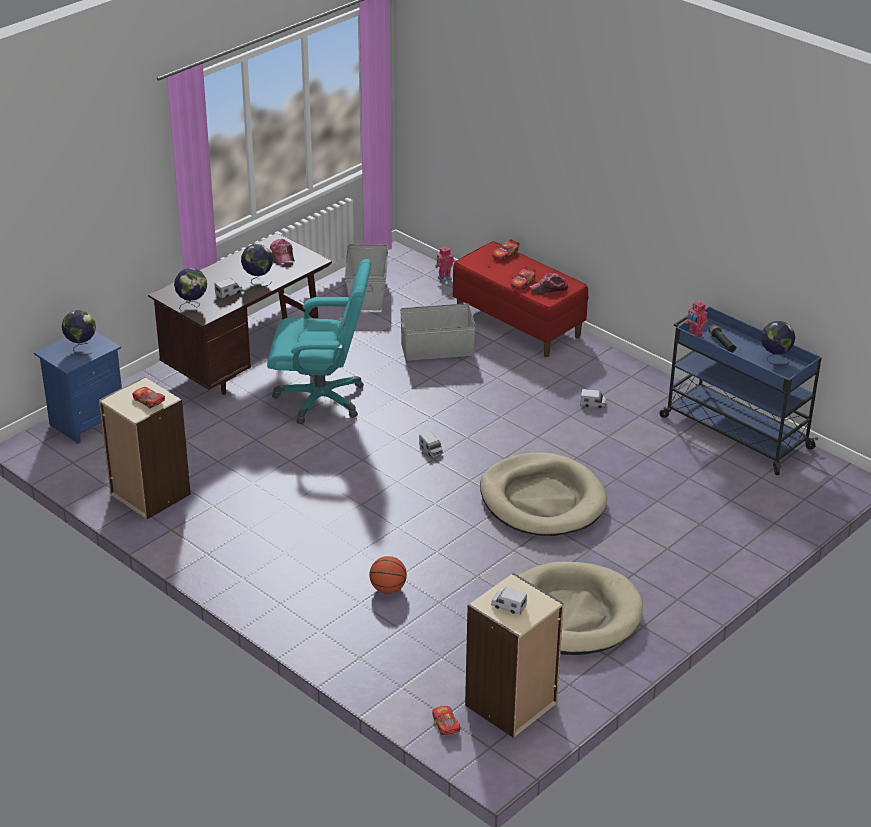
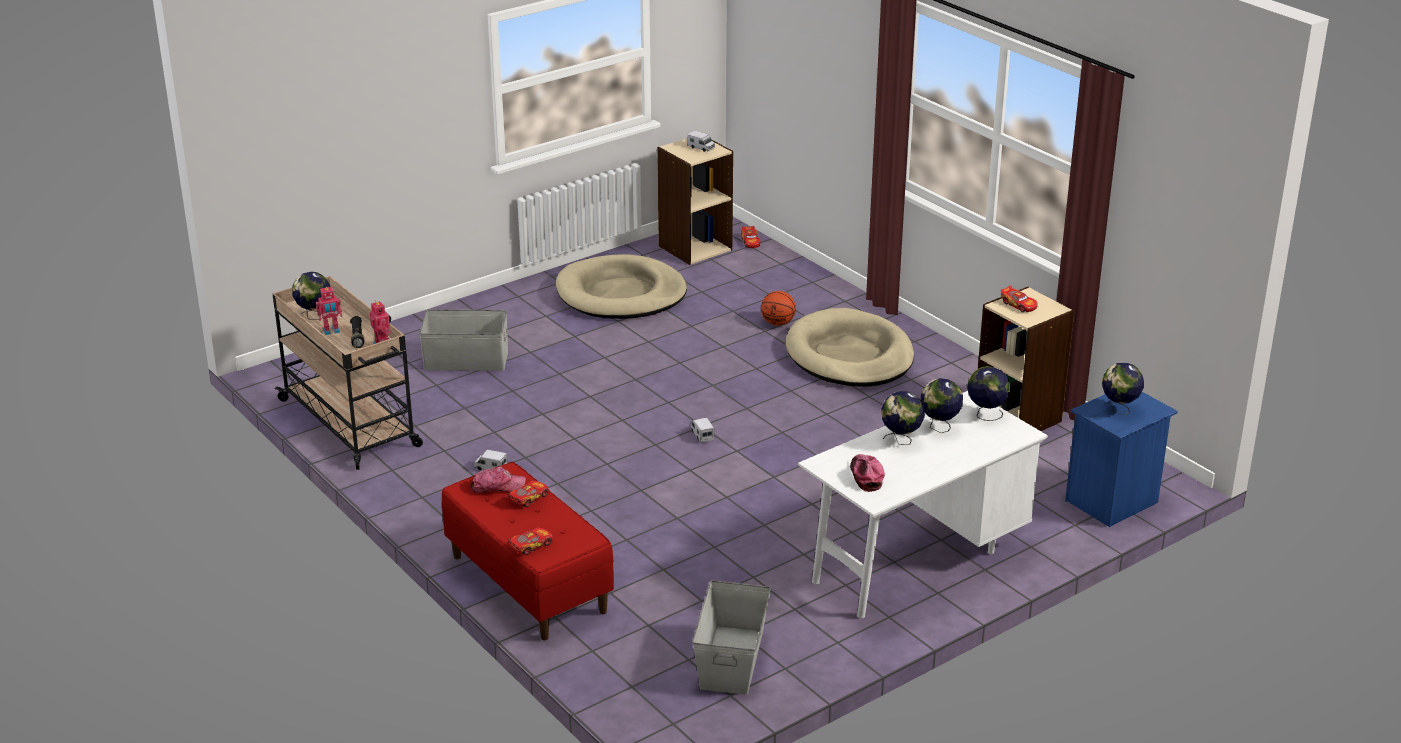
camera: 170 degrees left, 5 degrees down
(229, 293) = (939, 427): toy truck -> globe
(246, 362) = (916, 562): brown desk -> white desk
(321, 399) = (820, 503): turquoise office chair -> none
(437, 349) = (654, 556): grey storage box -> grey storage box (466, 360)
(444, 278) = (605, 675): toy robot -> toy robot (331, 331)
(542, 500) = (601, 378): beige dog bed -> beige dog bed (850, 355)
(734, 431) = (350, 424): blue cart -> beige cart

